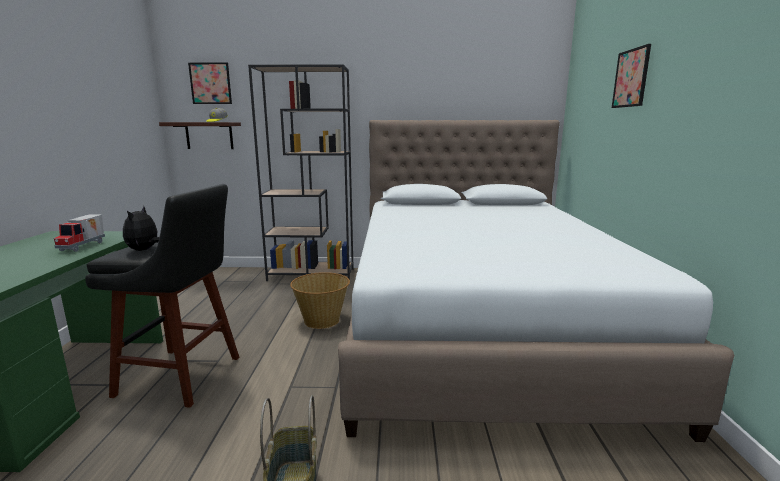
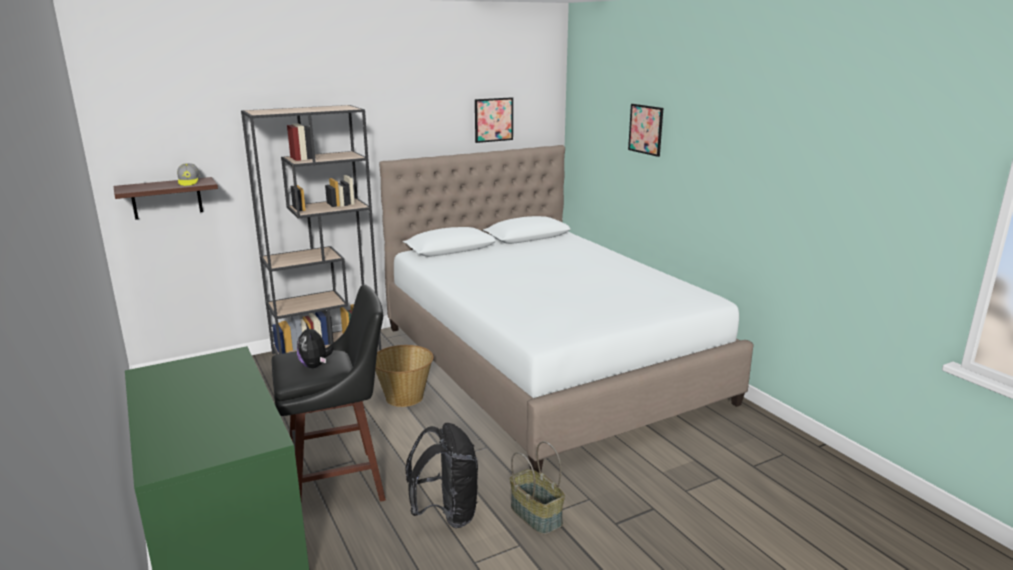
camera: 30 degrees left, 5 degrees up
(84, 246) = (231, 377): toy truck -> none
(210, 83) = (165, 130): picture -> picture (493, 119)
(216, 446) = (446, 514): none -> black backpack

